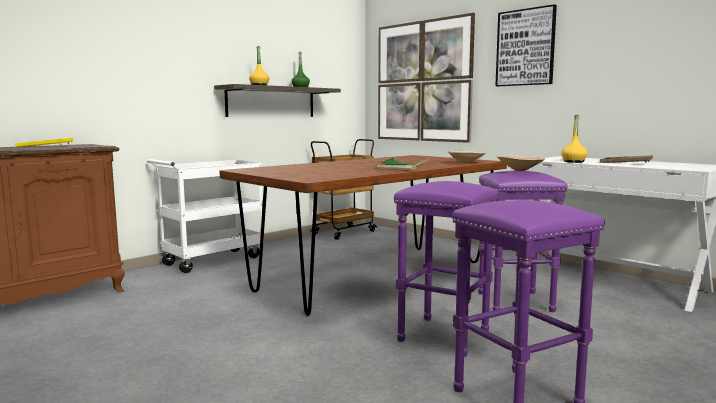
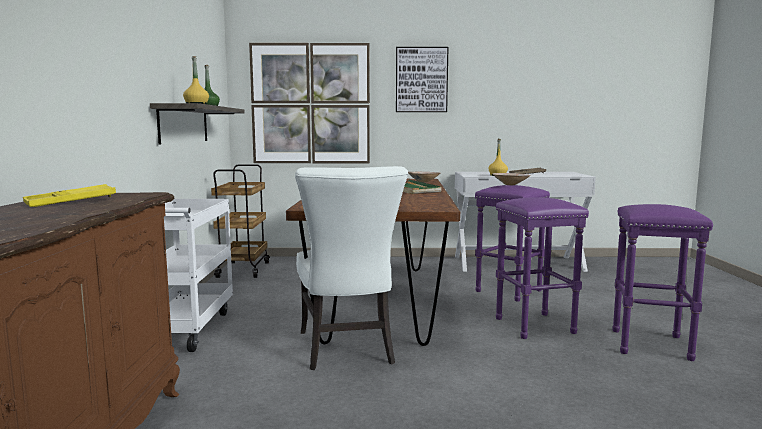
camera: 45 degrees left, 0 degrees up
(256, 300) = (348, 349): none -> white chair

